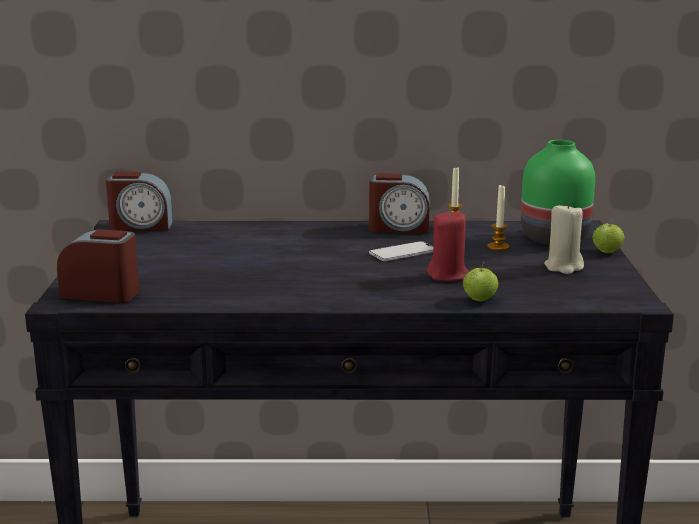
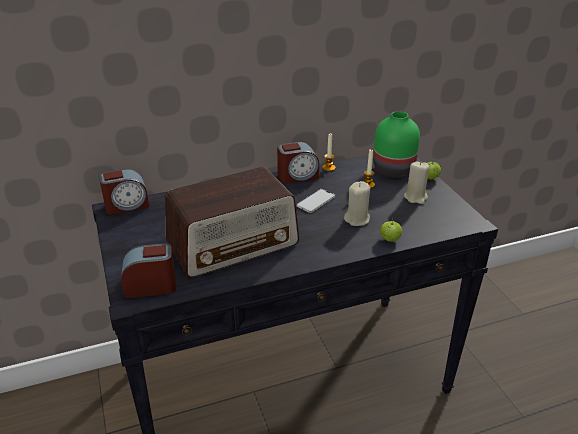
camera: 20 degrees left, 15 degrees up
(246, 274) = (233, 244): none -> radio
(448, 275) = (357, 219): red candle -> beige candle

